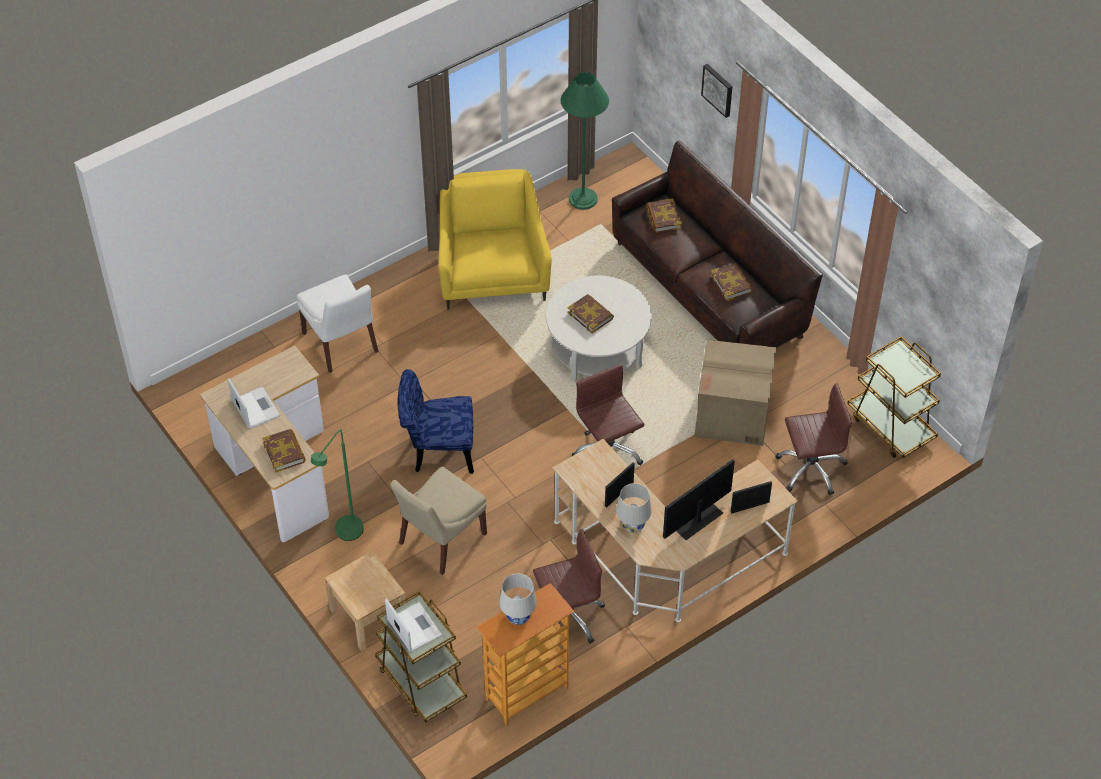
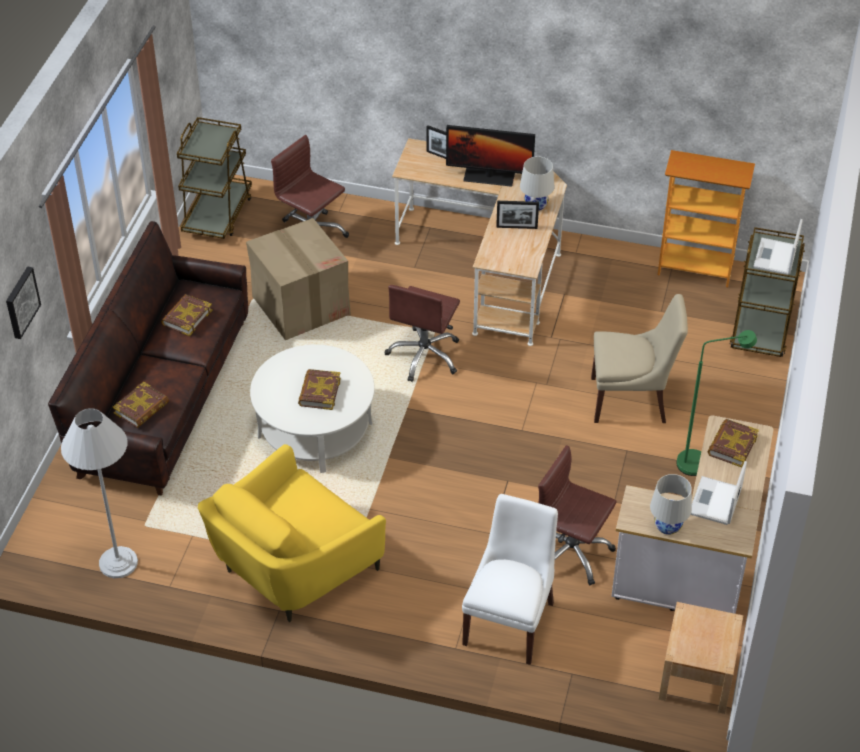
camera: 130 degrees left, 5 degrees down
(368, 616) = (749, 395): beige nightstand -> beige nightstand (697, 677)
(437, 450) = (548, 463): blue chair -> none
(518, 616) = (713, 172): white table lamp -> white table lamp (667, 526)
(567, 616) = (606, 287): brown office chair -> brown office chair (570, 553)
(583, 199) = (118, 562): green floor lamp -> white floor lamp

